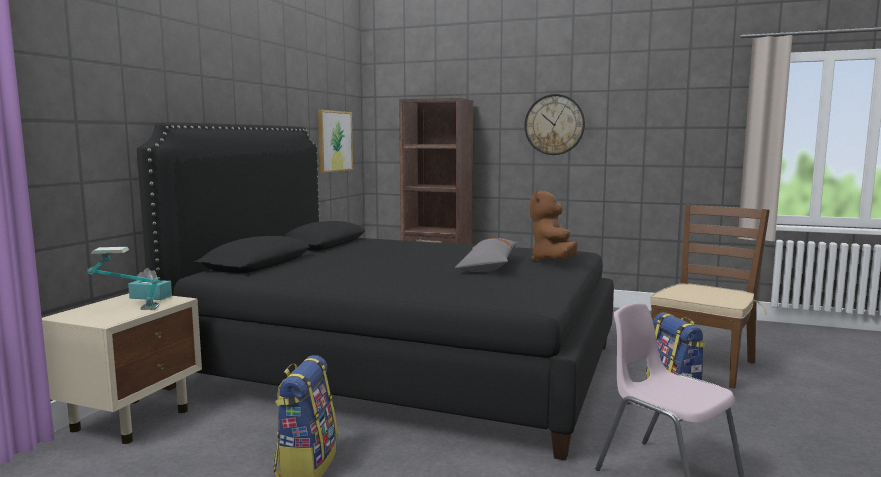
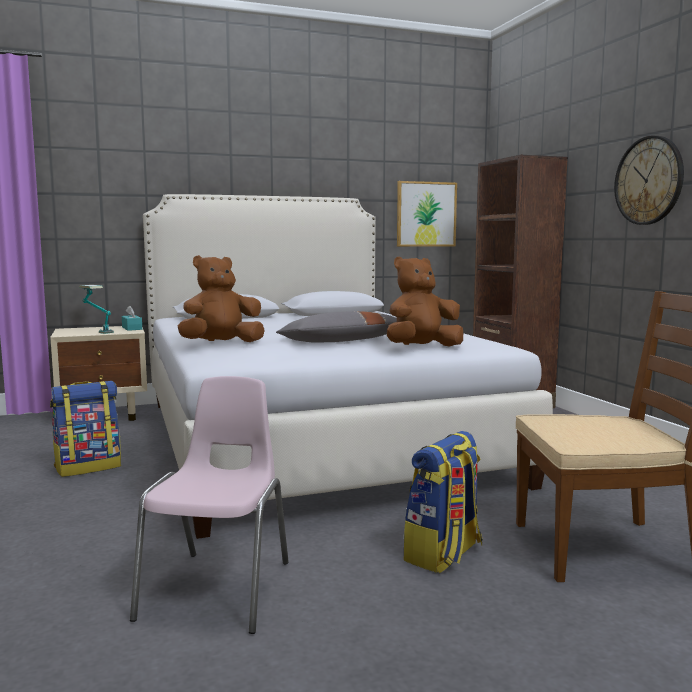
camera: 50 degrees right, 0 degrees up
(401, 366) = (309, 439): black bed -> white bed
(435, 287) = (221, 344): none -> brown plush toy

